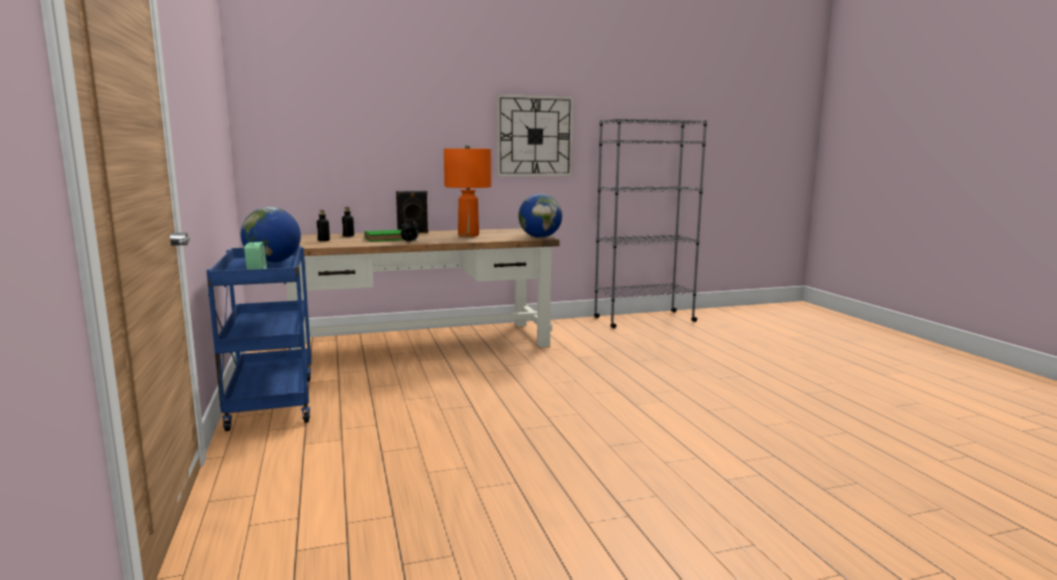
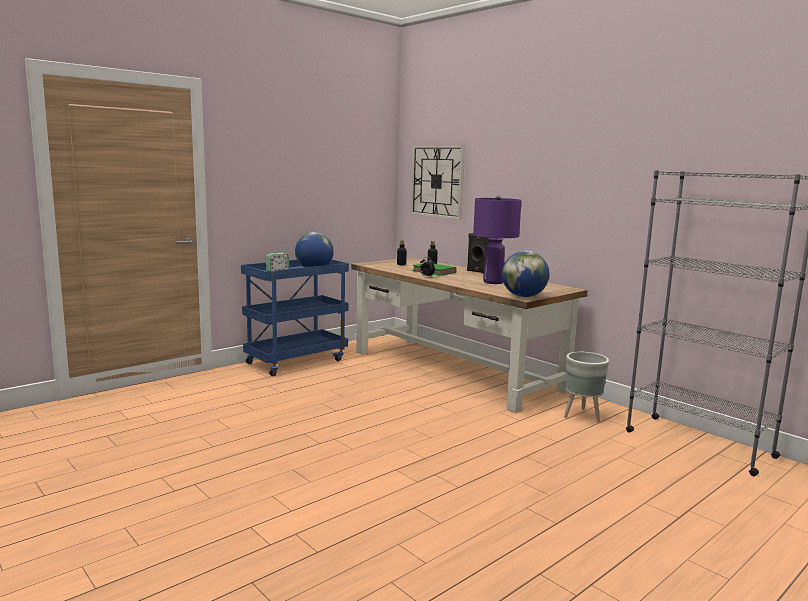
camera: 65 degrees right, 0 degrees up
(468, 235) = (493, 282): orange table lamp -> purple table lamp
(534, 136) = (606, 189): wall clock -> wall clock (437, 181)
(575, 331) = (582, 416): none -> grey planter

